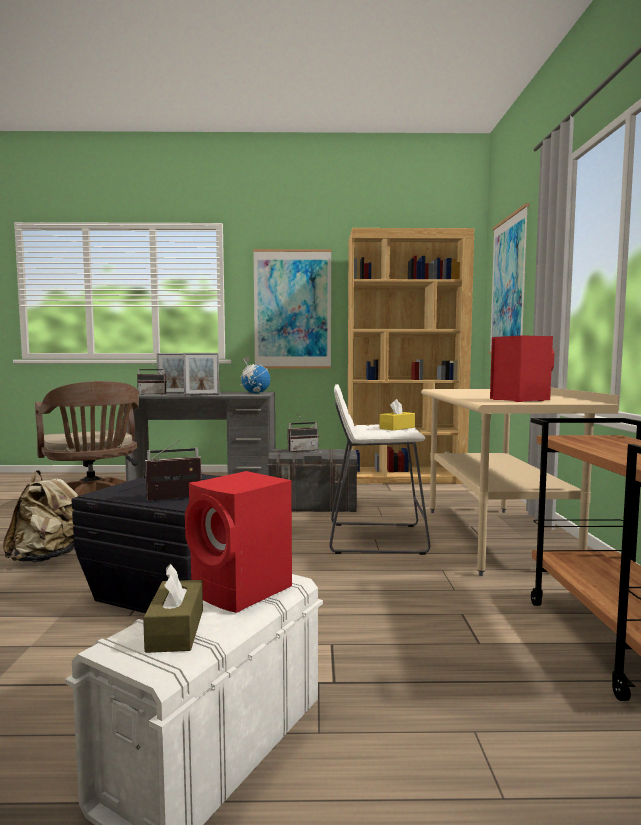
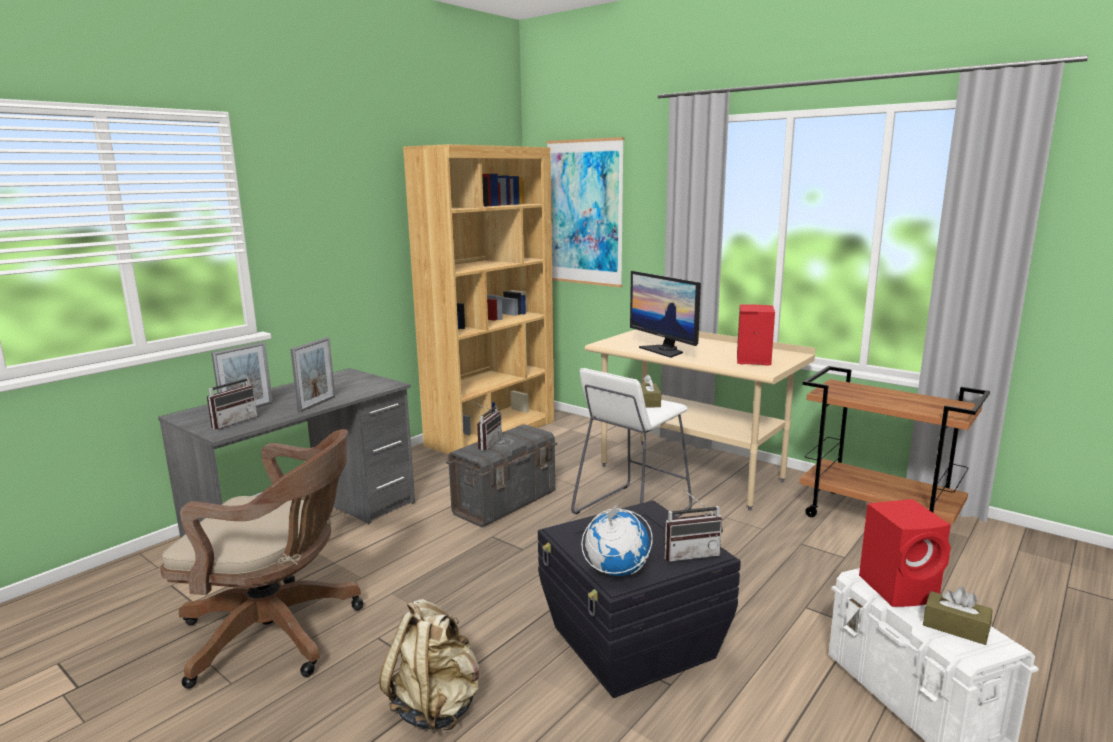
camera: 50 degrees left, 10 degrees up
(174, 500) = (690, 553): radio -> radio turned 120 degrees counterclockwise
(255, 393) = (361, 381): globe -> globe (616, 572)
(292, 309) = (341, 245): picture -> none
(397, 428) = (649, 402): yellow tissue box -> brown tissue box
(466, 393) = (664, 350): none -> monitor

